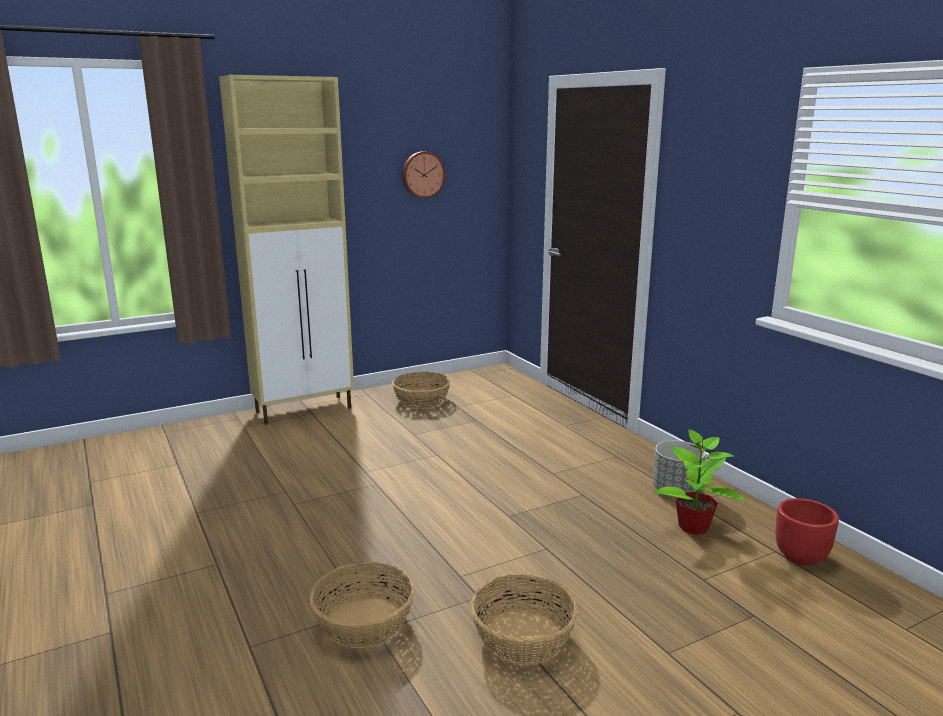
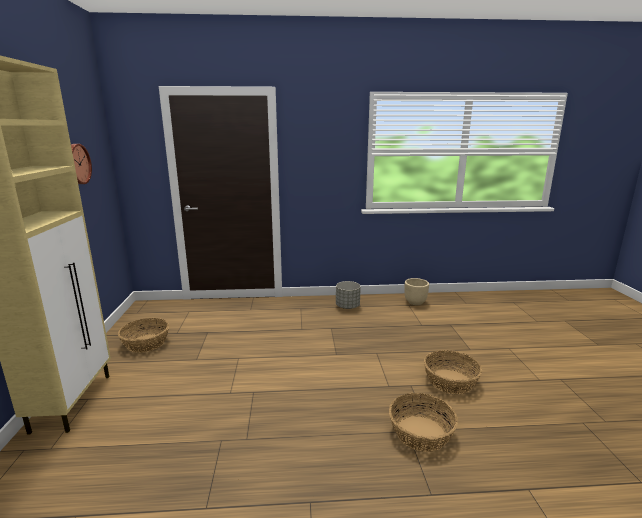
camera: 65 degrees left, 0 degrees up
(693, 527) = (381, 313): potted plant -> none
(801, 557) = (415, 302): red planter -> beige planter

